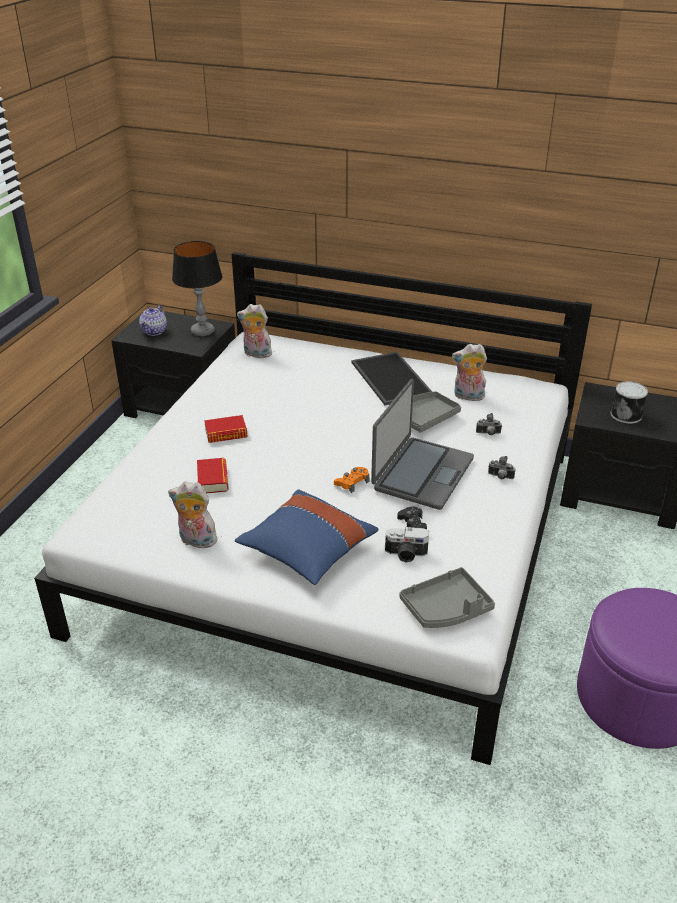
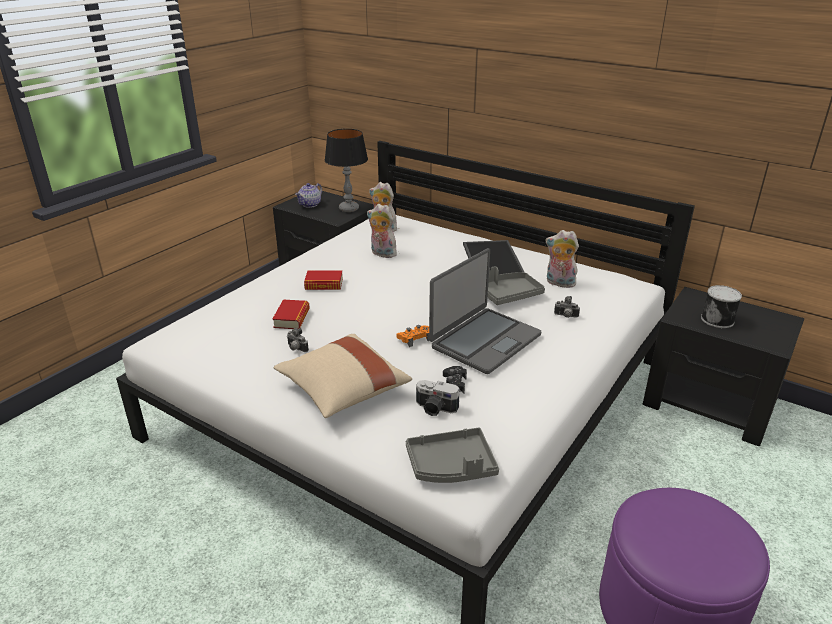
camera: 15 degrees right, 5 degrees down
(196, 541) = (248, 365): plush toy -> plush toy (382, 254)
(307, 551) = (342, 390): blue pillow -> beige pillow
(500, 477) = (561, 355): camera -> camera (296, 349)

